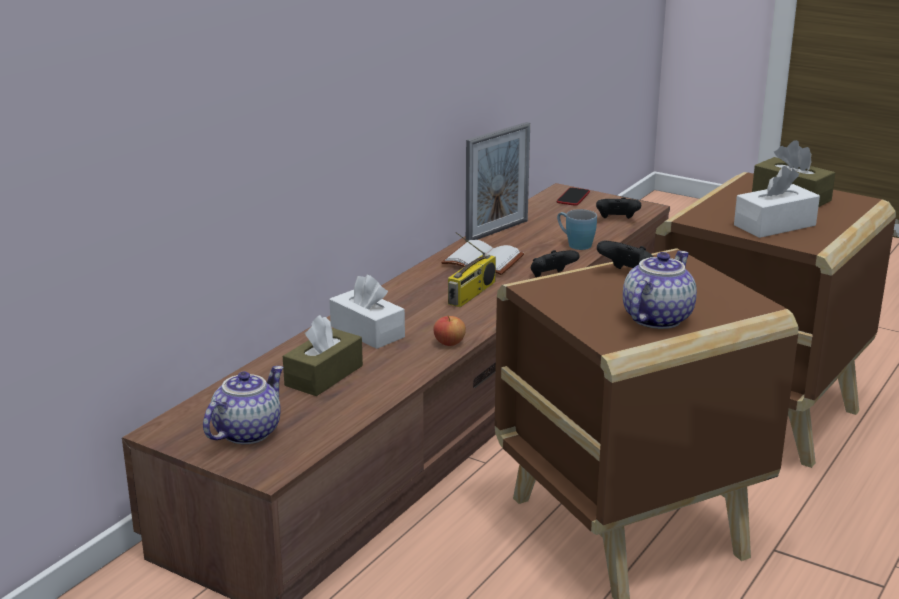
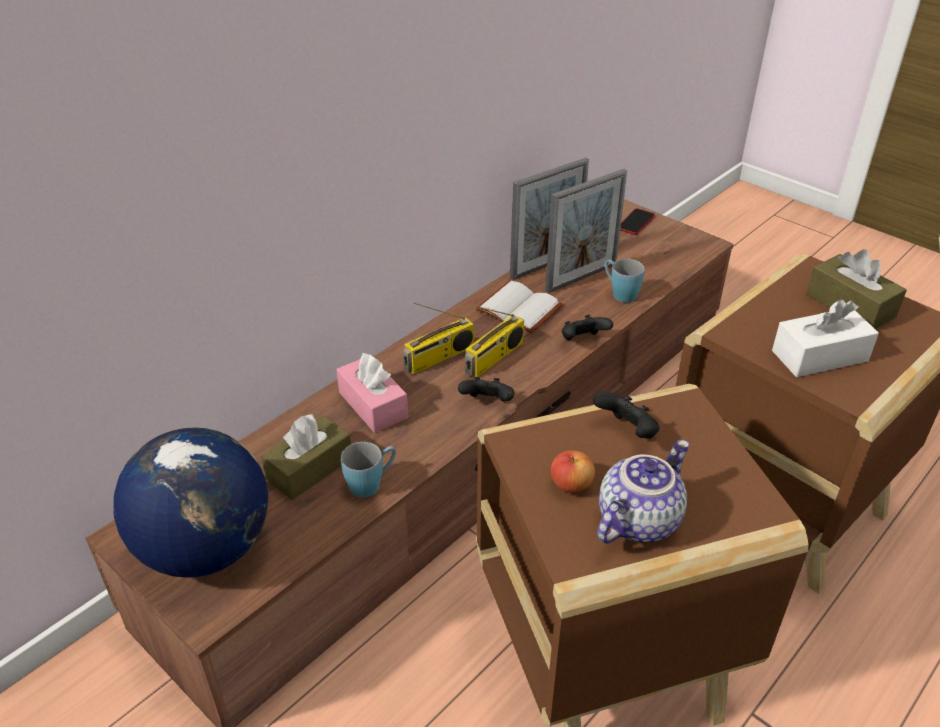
camera: 10 degrees right, 15 degrees up
(246, 432) = (205, 548): teapot -> globe
(367, 331) = (373, 405): white tissue box -> pink tissue box
(388, 379) = (371, 483): none -> blue mug
(418, 297) = (439, 358): none -> radio
(449, 343) = (450, 432): apple -> apple (571, 484)
(534, 237) = (581, 277): none -> picture frame
(617, 220) = (672, 261): black game controller -> black game controller (487, 403)

